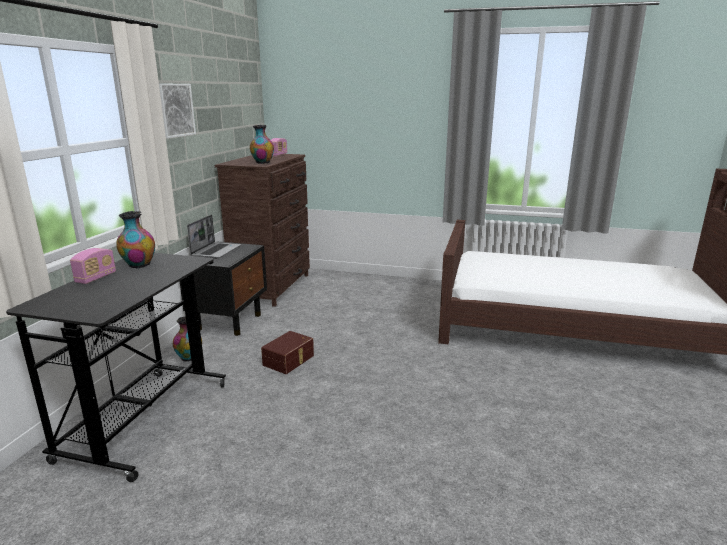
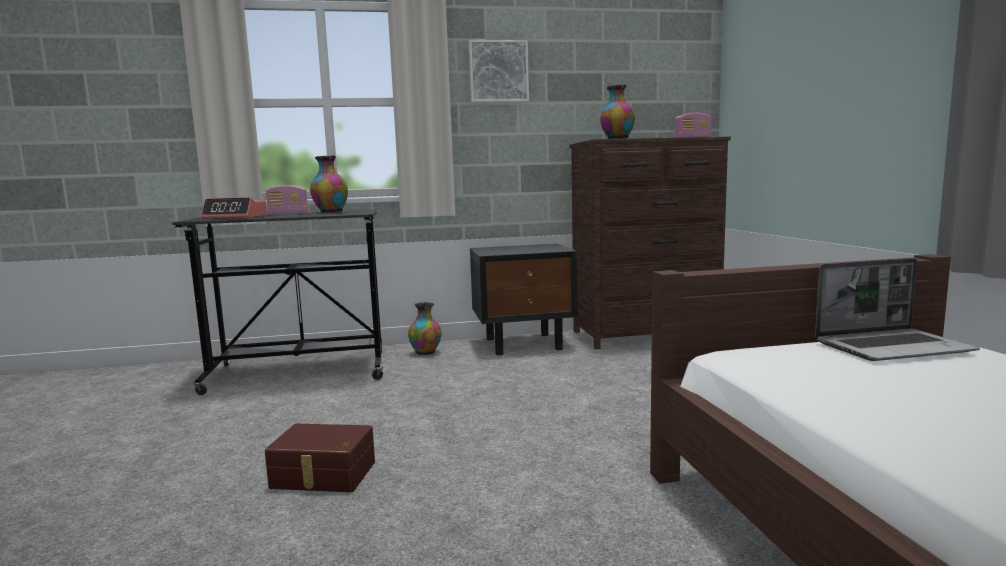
camera: 65 degrees right, 10 degrees down
(110, 298) = (235, 217): none -> alarm clock
(216, 251) = (523, 247): laptop -> laptop (892, 347)
(289, 360) = (463, 390): brown storage box -> brown storage box (323, 475)

